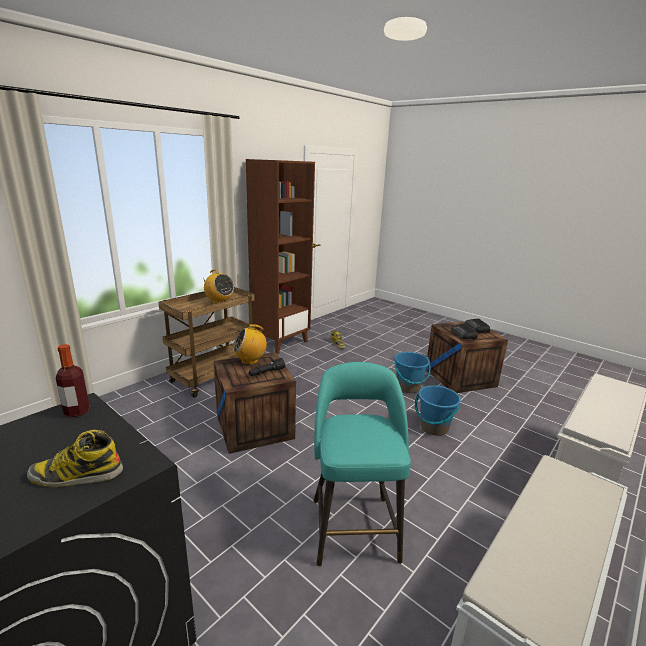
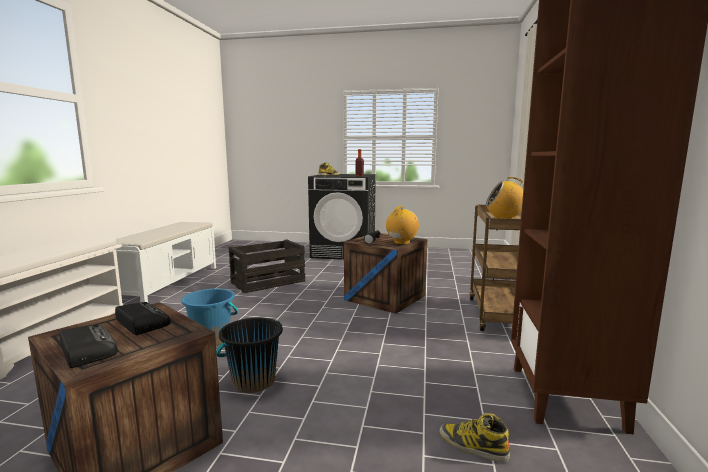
camera: 150 degrees right, 10 degrees down
(353, 526) = (267, 282): turquoise stool -> crate
(408, 387) = (253, 381): blue bucket -> black bucket

